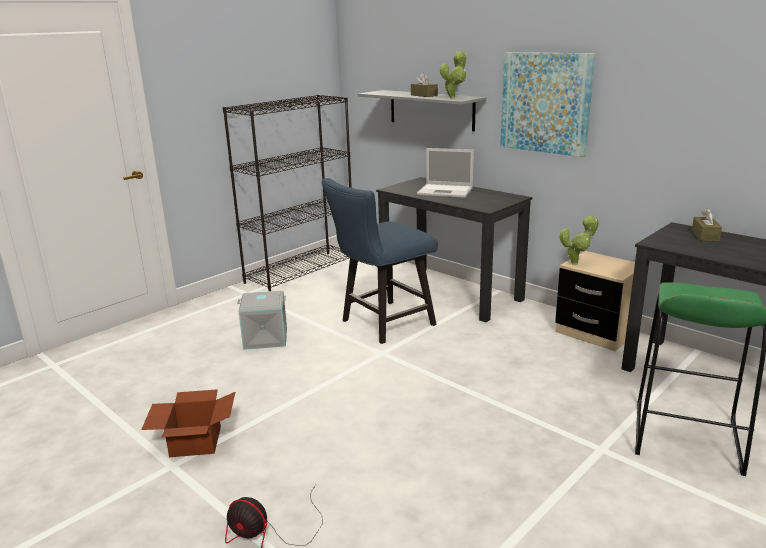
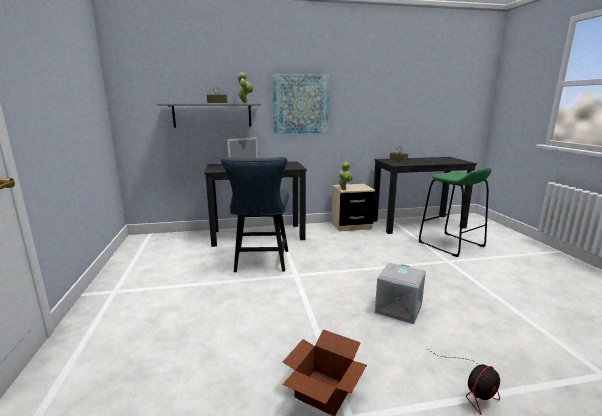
camera: 55 degrees left, 5 degrees down
(265, 338) = (206, 307): grey storage box -> grey storage box (399, 309)
(301, 272) = (131, 261): black bookcase -> none

